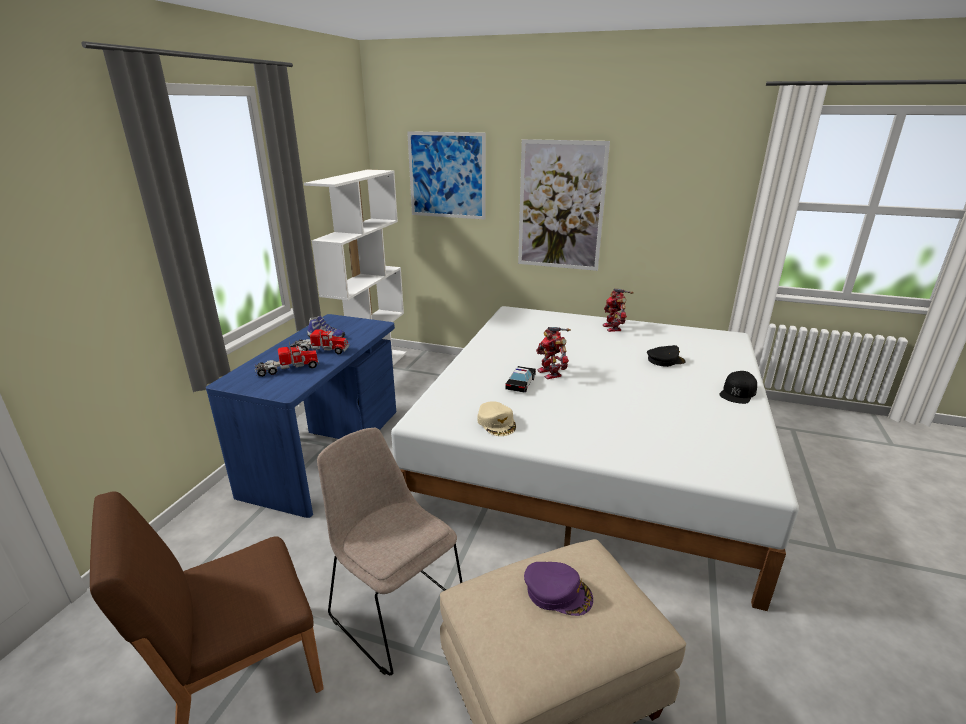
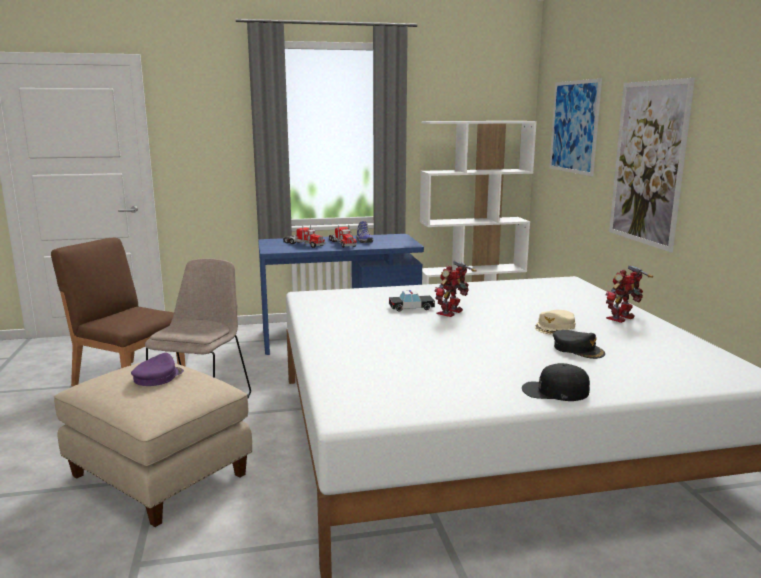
camera: 60 degrees right, 10 degrees down
(497, 423) = (331, 312): beige cap -> beige cap (555, 327)
(558, 592) = (157, 377): purple cap -> purple cap turned 150 degrees counterclockwise

